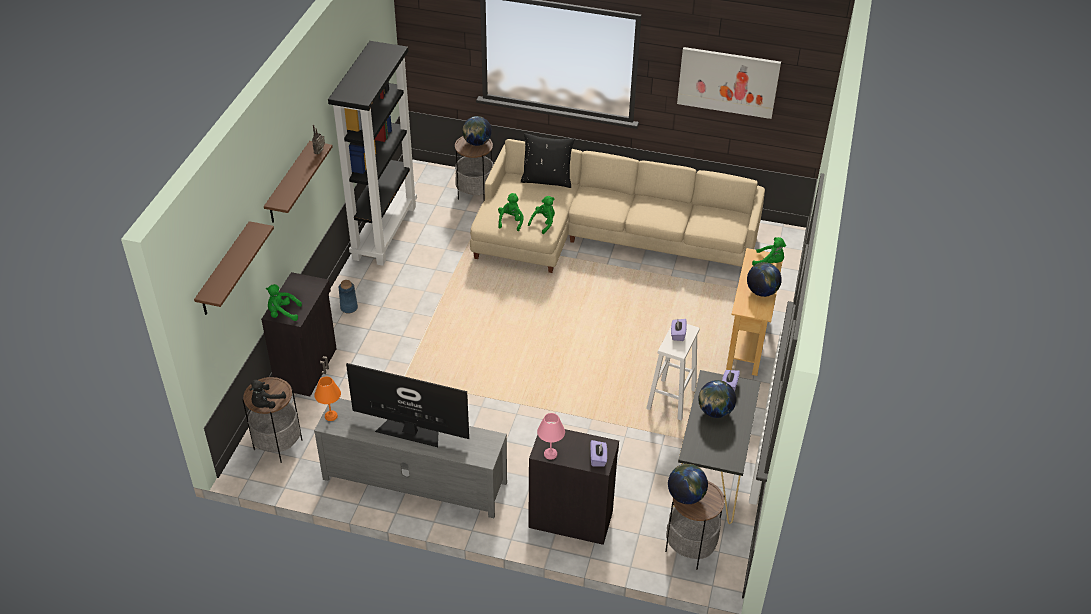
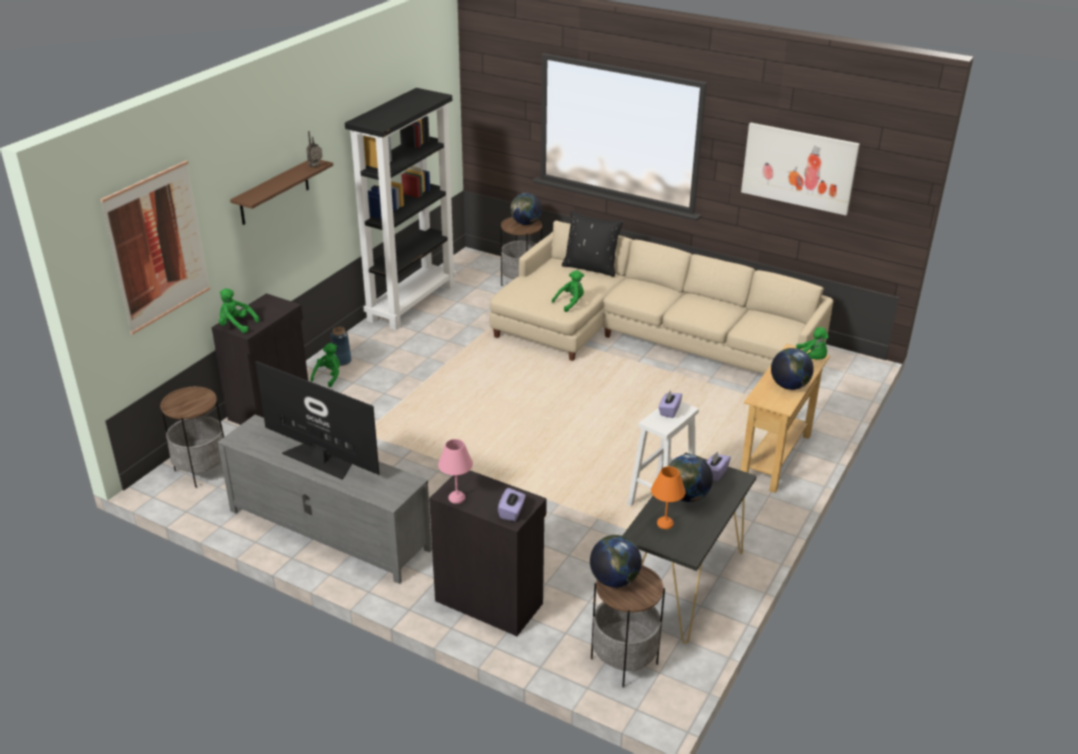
camera: 15 degrees right, 10 degrees down
(224, 270) = (158, 246): brown shelf -> picture
(266, 403) = (182, 409): black plush toy -> none
(331, 415) = (243, 431): orange table lamp -> orange table lamp (665, 523)
(511, 221) = (535, 297): green plush toy -> green plush toy (329, 376)

